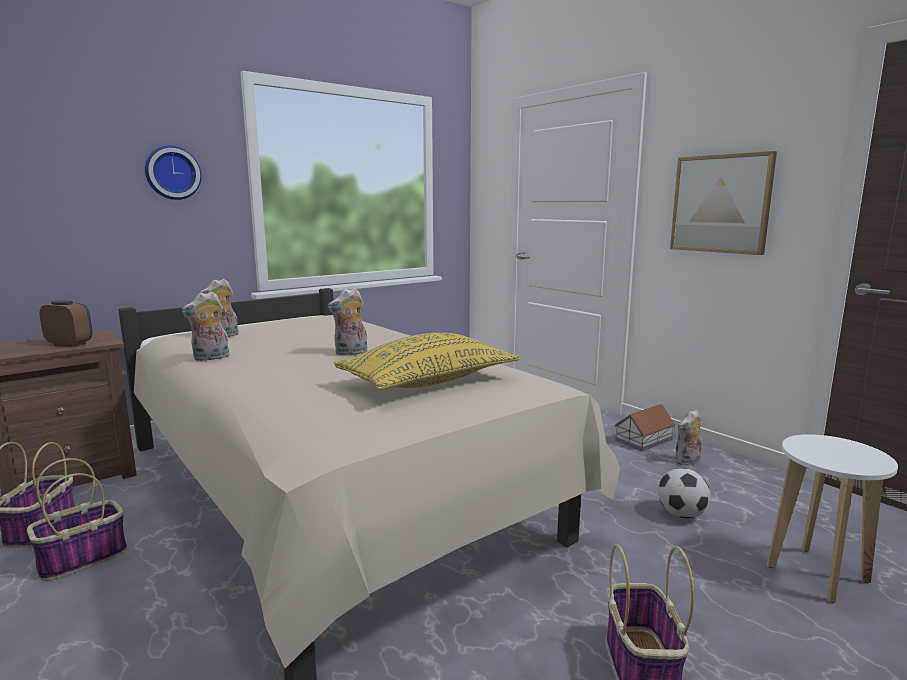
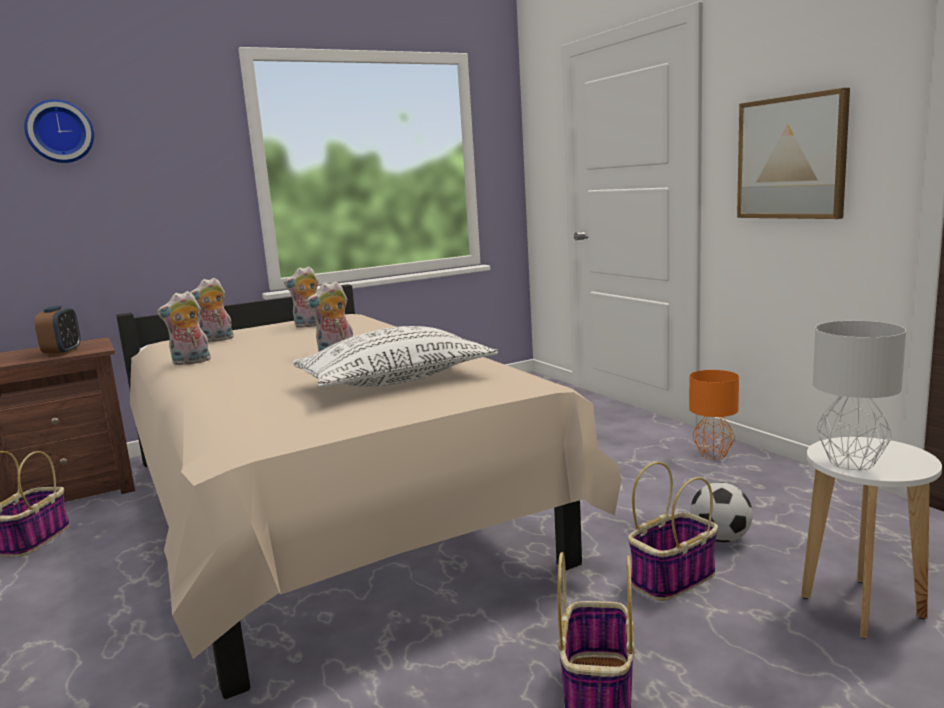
camera: 10 degrees right, 0 degrees up
(70, 344) = (63, 352): alarm clock -> alarm clock turned 60 degrees clockwise
(83, 558) = (65, 567): basket -> basket (673, 578)
(172, 173) = (169, 166): wall clock -> wall clock (59, 131)
(428, 382) = (396, 381): yellow pillow -> white pillow
(644, 440) = (714, 455): toy house -> orange table lamp
(688, 462) = (757, 480): plush toy -> plush toy (309, 326)
(824, 458) = (849, 462): none -> grey table lamp

